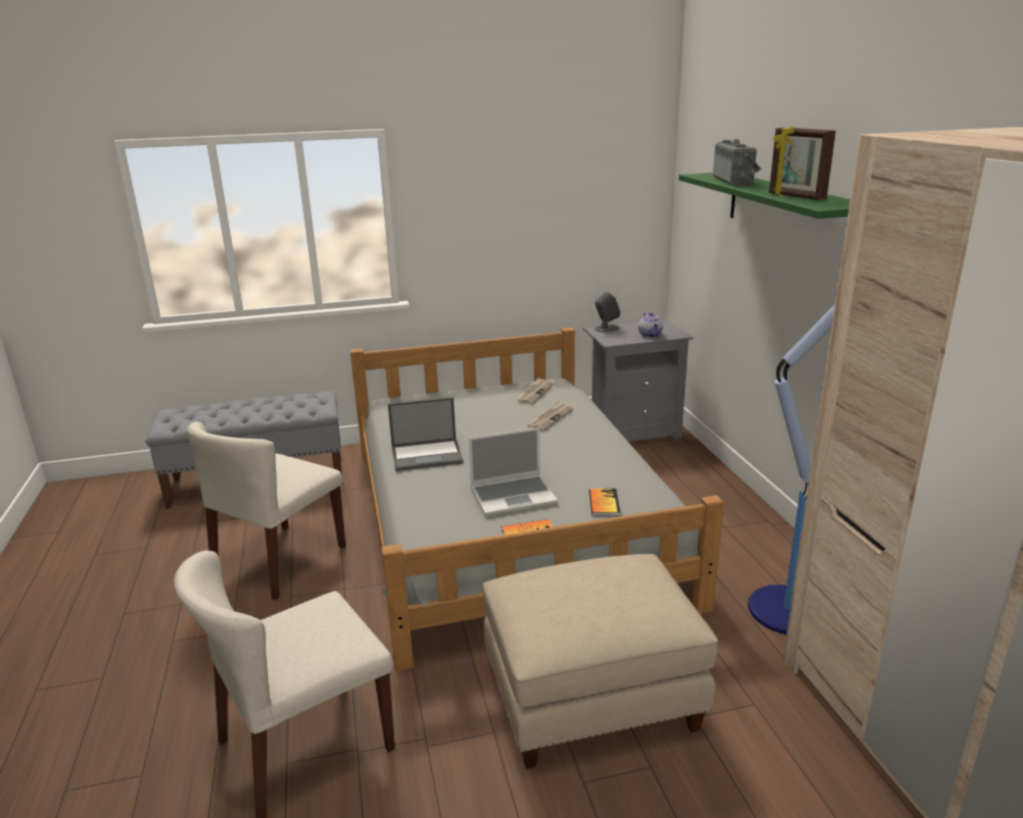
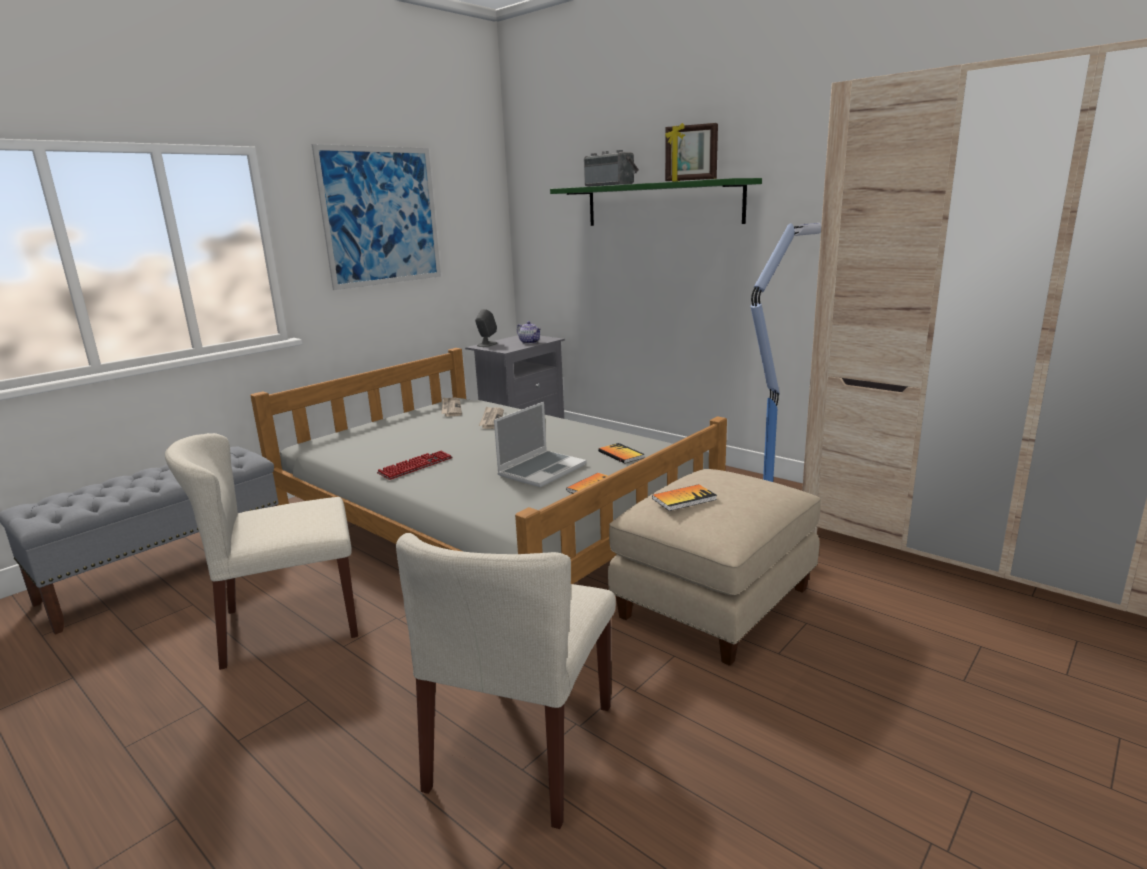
camera: 35 degrees left, 5 degrees down
(280, 561) = (289, 624): beige chair -> beige chair turned 75 degrees clockwise
(427, 455) = (415, 466): laptop -> keyboard
(509, 189) = (381, 216): none -> picture
(551, 587) = (684, 499): none -> book

